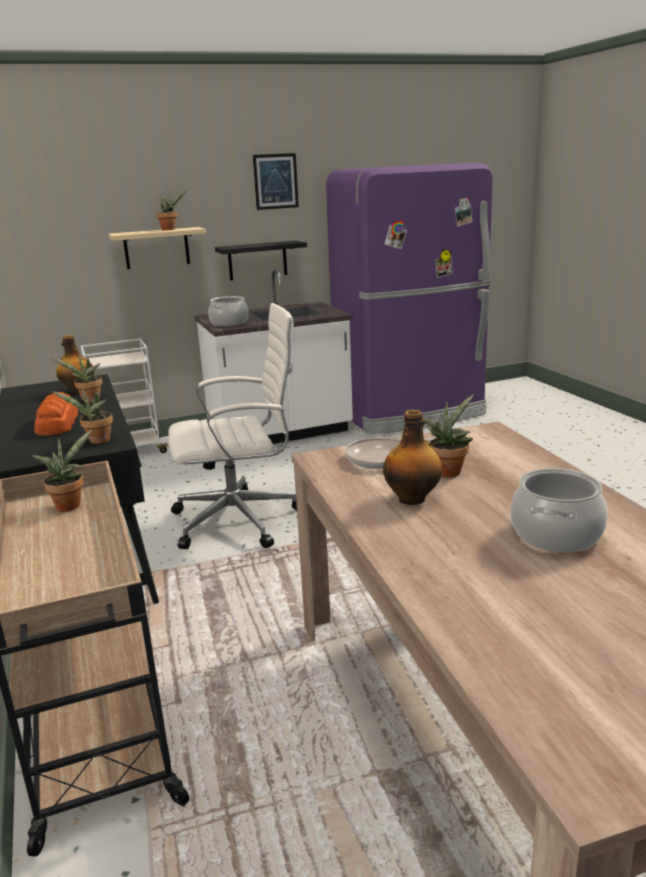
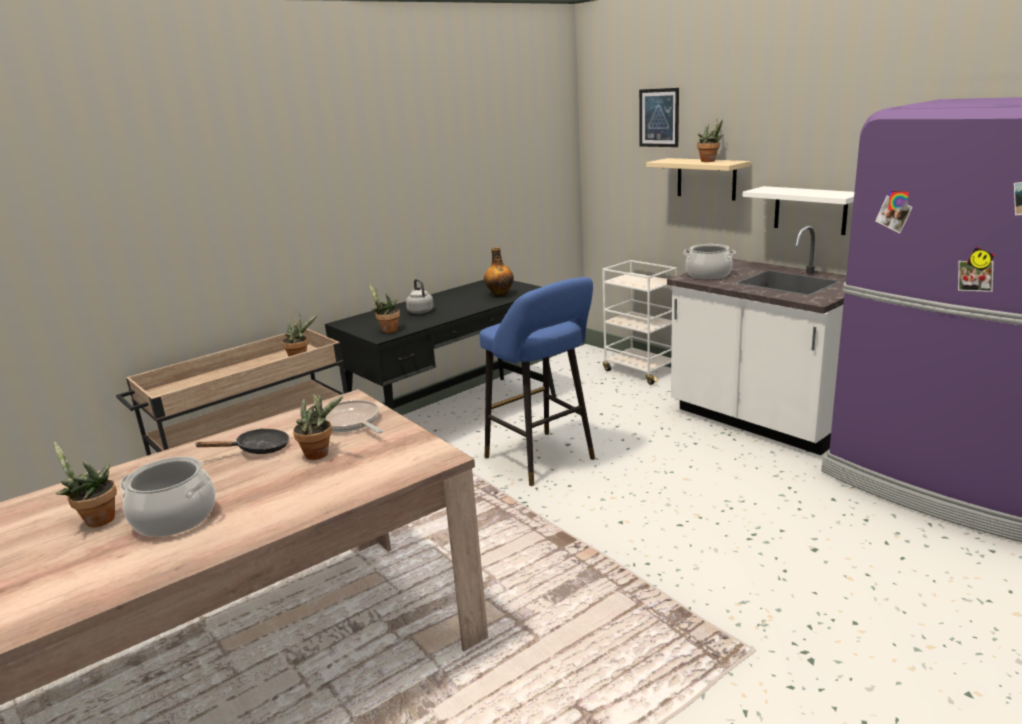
camera: 70 degrees right, 0 degrees up
(57, 424) = (420, 311): bread -> grey kettle
(89, 401) = (477, 304): potted plant -> potted plant (96, 520)
(240, 520) = (543, 460): white office chair -> blue stool
(257, 260) = (810, 210): black shelf -> white shelf
(275, 181) = (849, 112): picture -> picture (659, 118)
(413, 499) = (258, 449): bottle -> black frying pan

